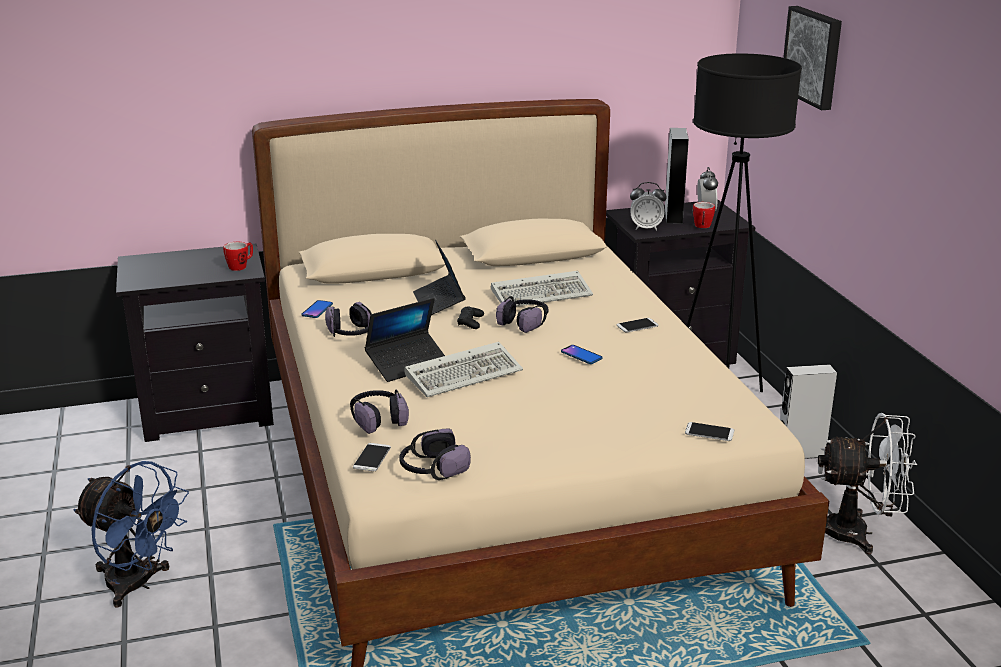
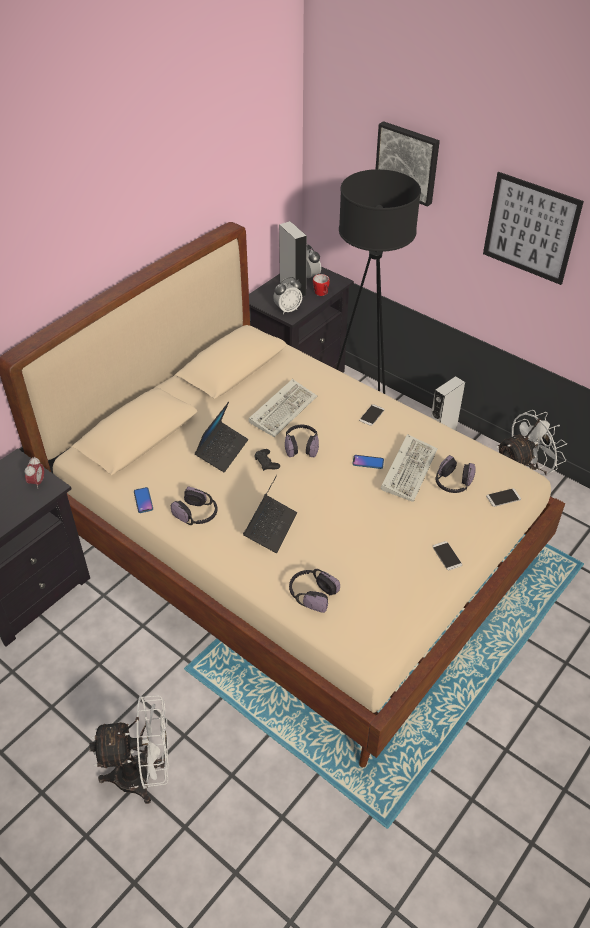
camera: 35 degrees left, 20 degrees up
(138, 585) = (143, 775): blue fan -> white fan
(241, 266) = (37, 482): mug -> alarm clock
(372, 458) = (345, 632): phone -> phone (447, 556)
(432, 469) = (390, 620): headphones -> headphones (452, 483)
(439, 302) = (222, 450): laptop -> laptop turned 105 degrees counterclockwise
(465, 373) = (320, 519): keyboard -> keyboard (408, 469)
(916, 132) = (530, 228): none -> picture

